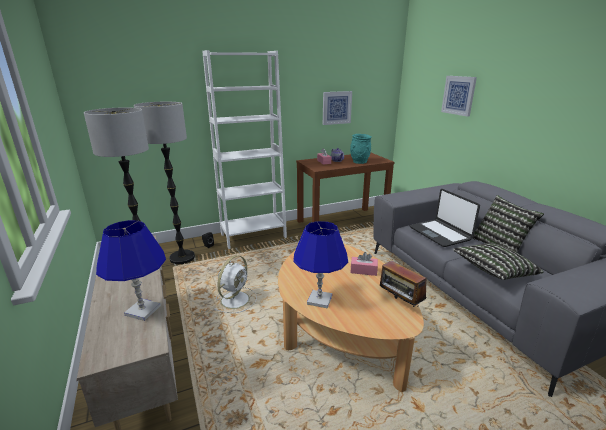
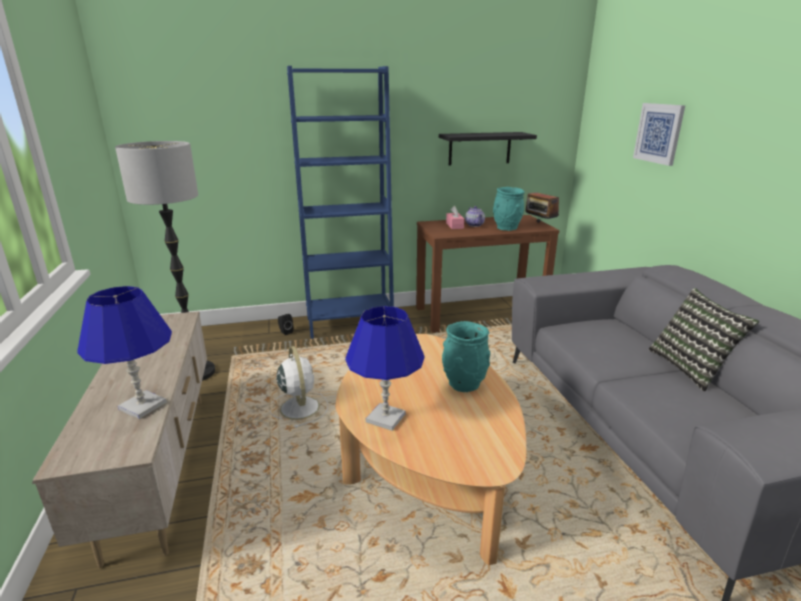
camera: 10 degrees right, 0 degrees up
(182, 258) = (248, 345): floor lamp -> none
(236, 299) = (299, 407): white fan -> white fan turned 60 degrees counterclockwise
(253, 236) = (349, 323): white bookcase -> blue bookcase
(336, 107) = (479, 148): picture -> black shelf
(363, 270) = (464, 384): pink tissue box -> turquoise vase
(399, 303) = (499, 435): radio -> radio (539, 224)
(440, 233) = (602, 340): laptop -> none
(493, 271) = (664, 404): pillow -> none

